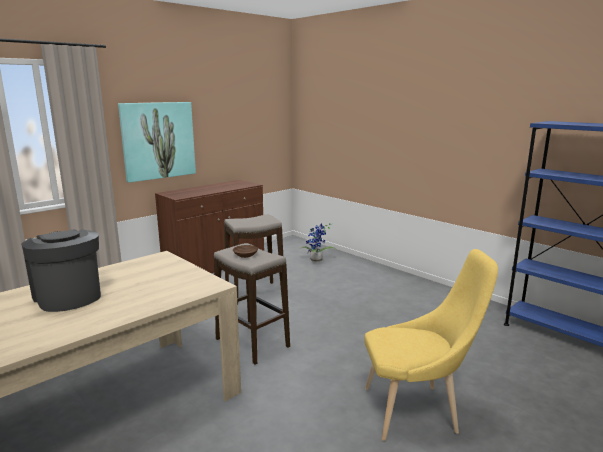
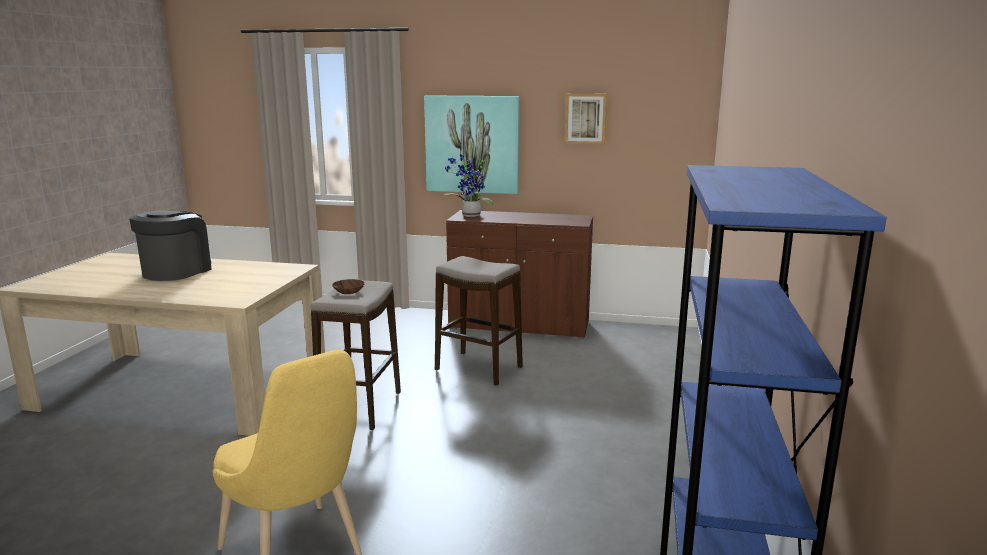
camera: 55 degrees right, 0 degrees up
(229, 116) = (585, 118): none -> picture
(316, 261) = (637, 369): potted plant -> potted plant (469, 216)

